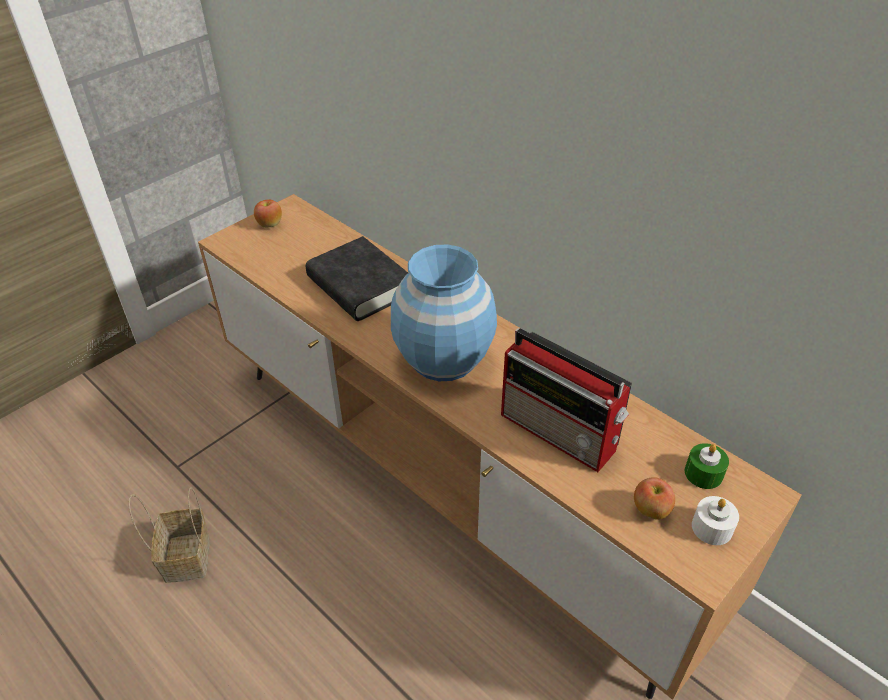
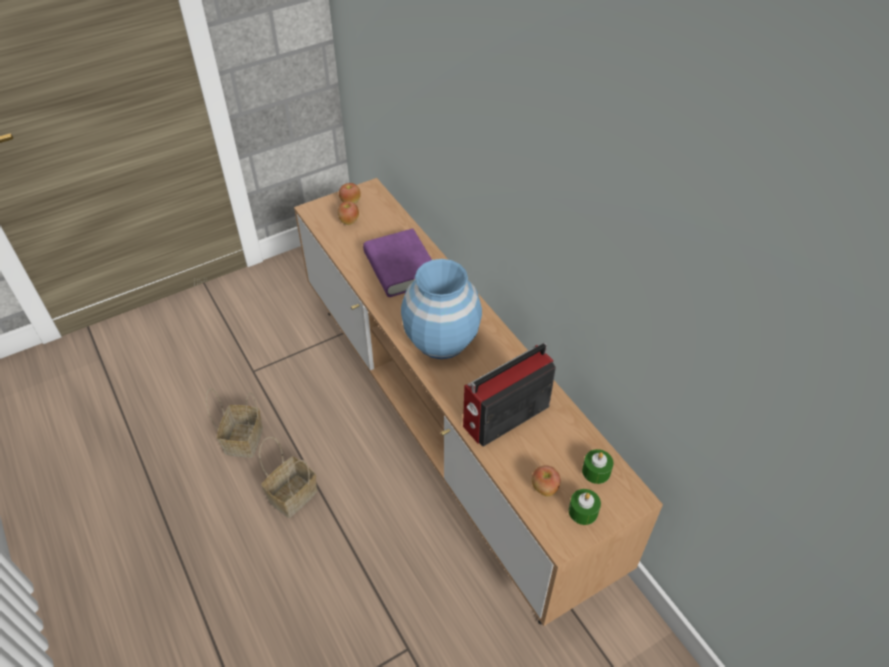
camera: 15 degrees right, 5 degrees up
(275, 245) = (348, 221): none -> apple
(275, 612) = (293, 494): none -> basket
(360, 286) = (400, 268): black book -> purple book
(561, 433) = (504, 417): radio -> radio turned 90 degrees clockwise
(712, 528) = (583, 511): white candle -> green candle

